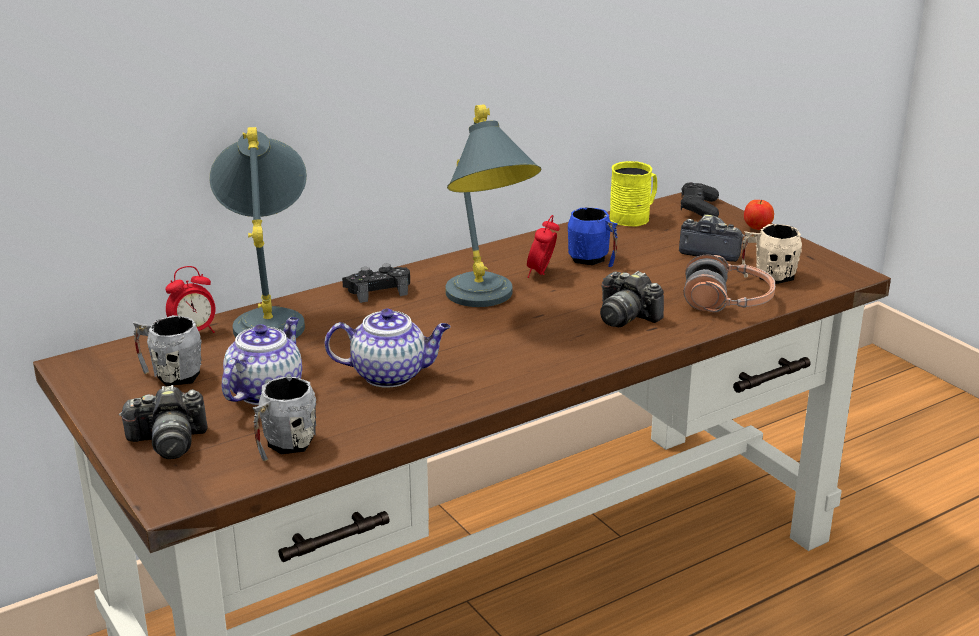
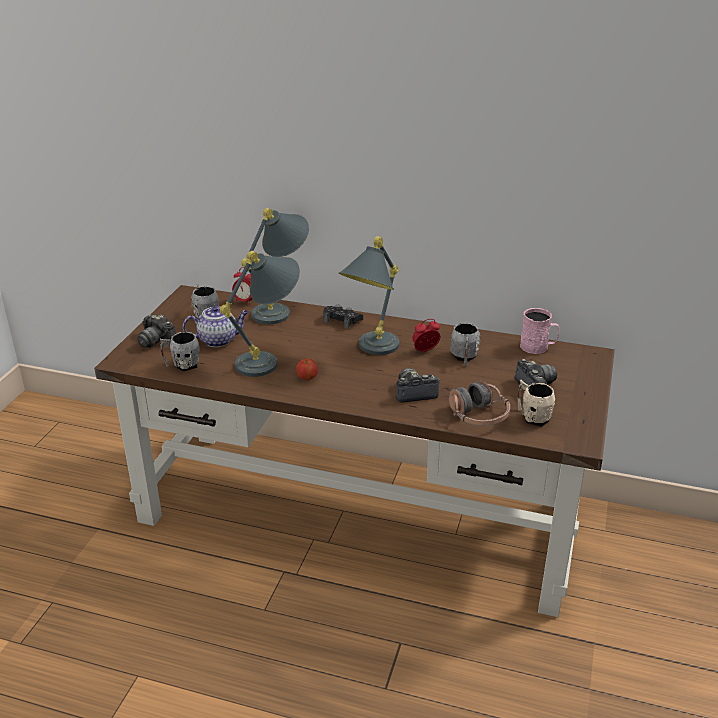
camera: 50 degrees right, 5 degrees up
(391, 375) = (269, 360): teapot -> grey table lamp
(593, 260) = (464, 358): blue mug -> grey mug
(626, 316) = (414, 393): camera -> camera turned 75 degrees clockwise
(634, 217) = (538, 347): yellow mug -> pink mug
(699, 209) = (585, 361): black game controller -> none
(757, 228) = (592, 389): apple -> apple (307, 378)

